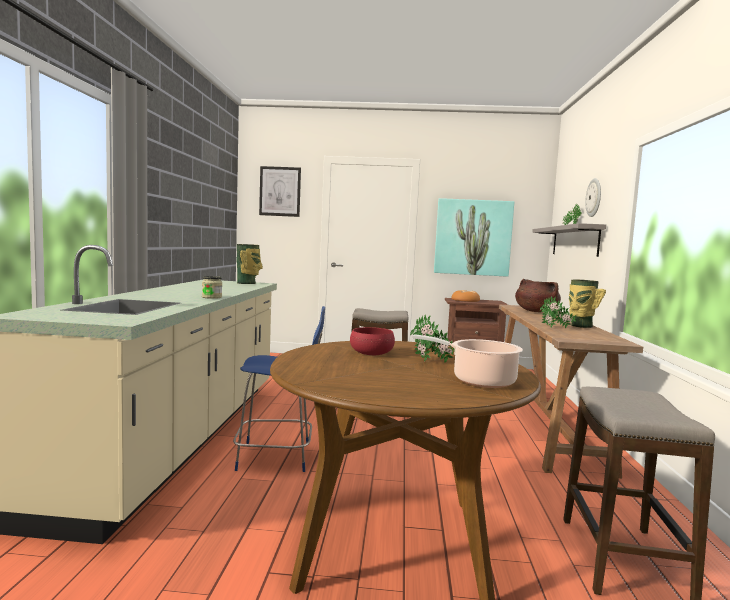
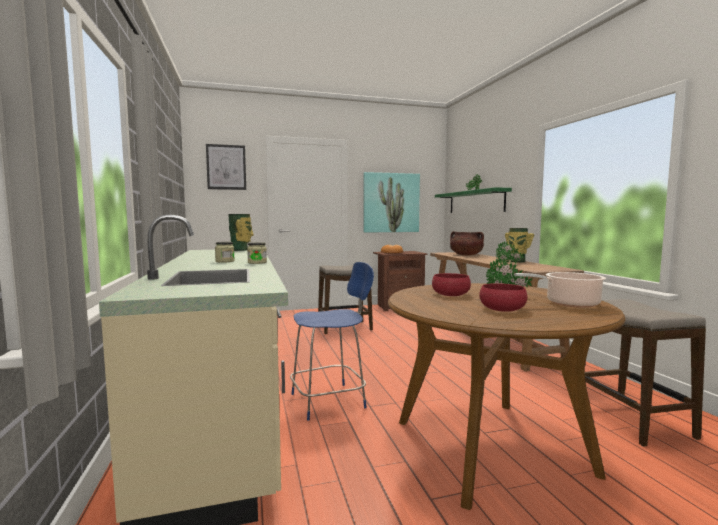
camera: 20 degrees left, 0 degrees up
(189, 293) = (225, 261): none -> jar
(380, 374) = (502, 309): none -> red bowl
(574, 241) = (475, 202): grey shelf -> green shelf
(594, 197) = (495, 169): wall clock -> none

